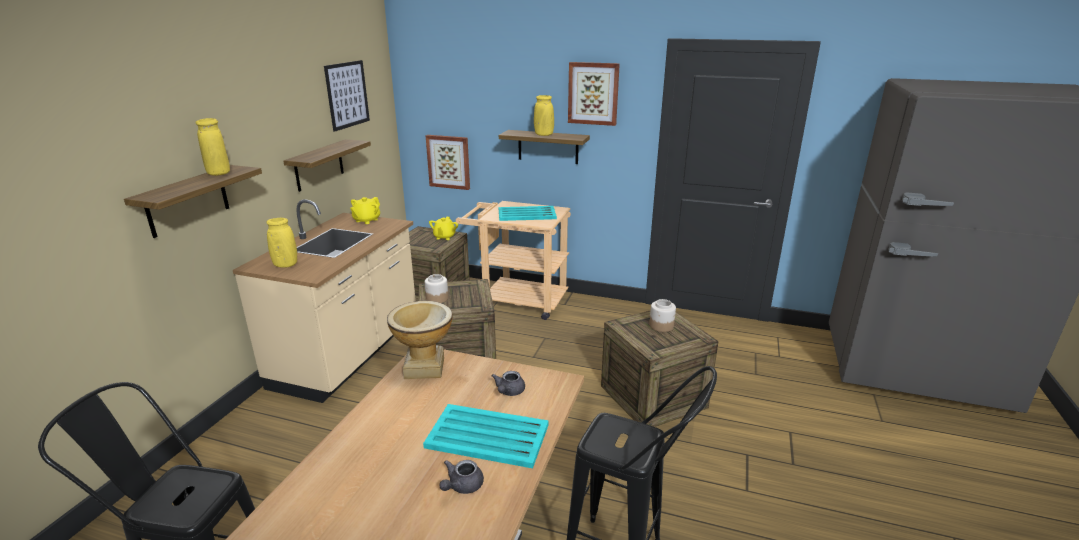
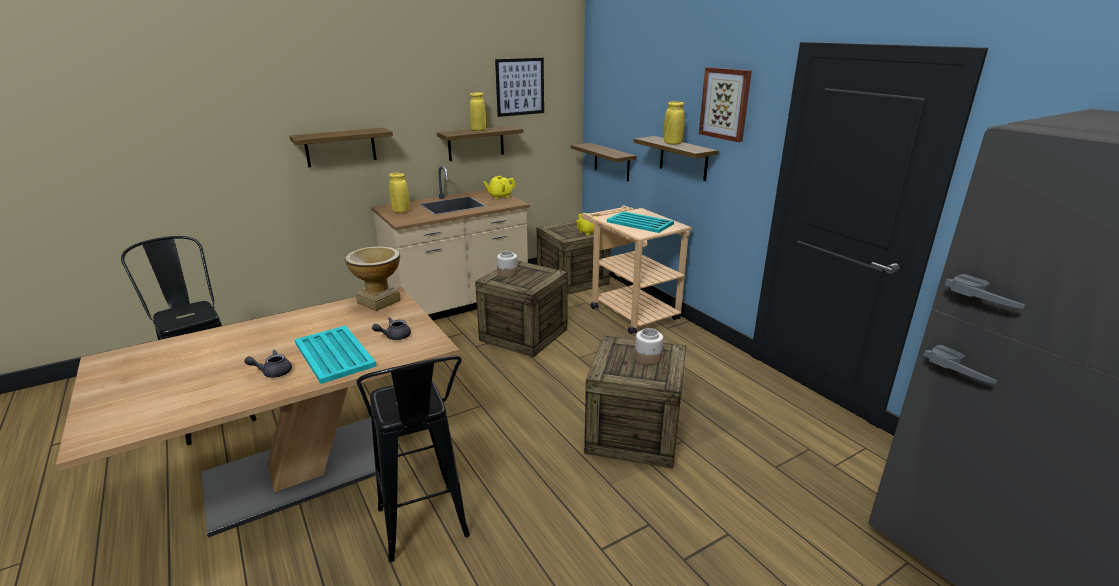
camera: 40 degrees right, 0 degrees up
(219, 174) = (362, 131): yellow vase -> yellow vase (478, 130)
(449, 161) = (611, 162): picture -> shelf

